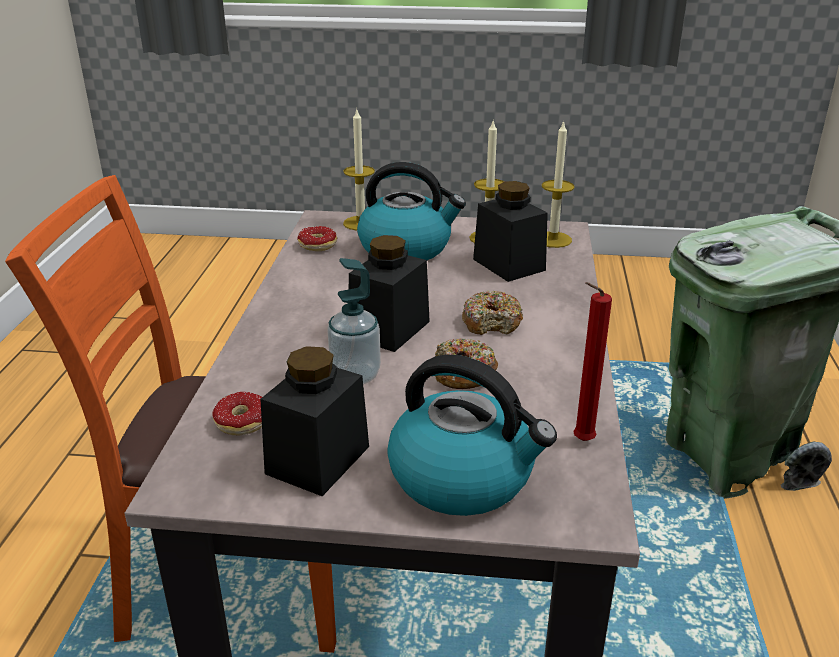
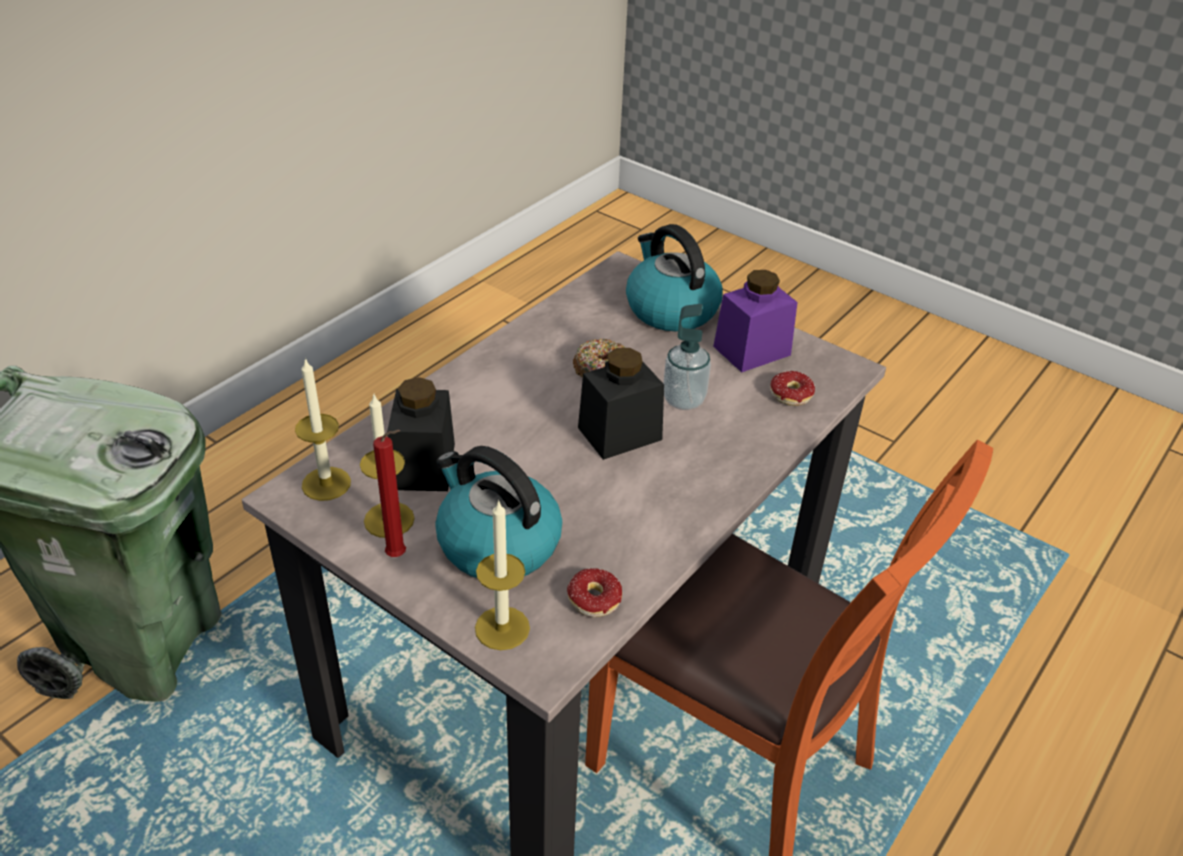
camera: 150 degrees left, 10 degrees up
(318, 460) = (751, 350): black jar -> purple jar
(492, 322) = (527, 404): donut -> none
(580, 441) = (579, 300): red candle -> red candle (399, 556)

